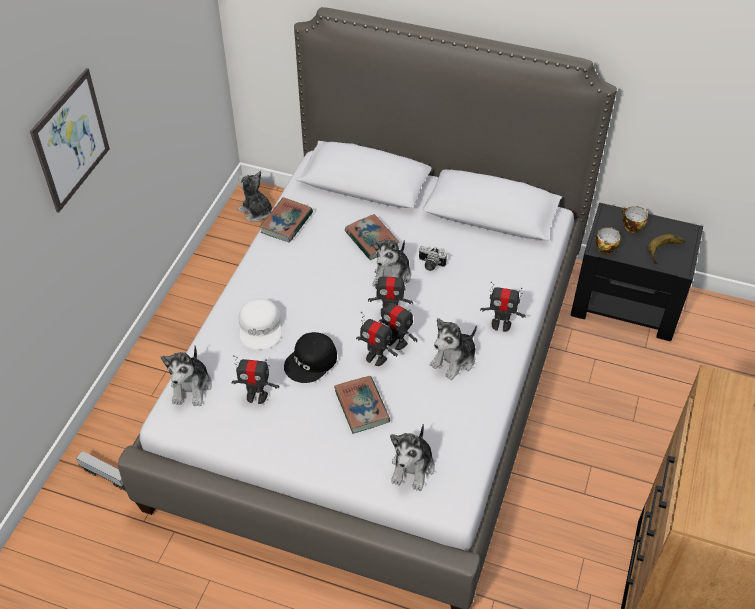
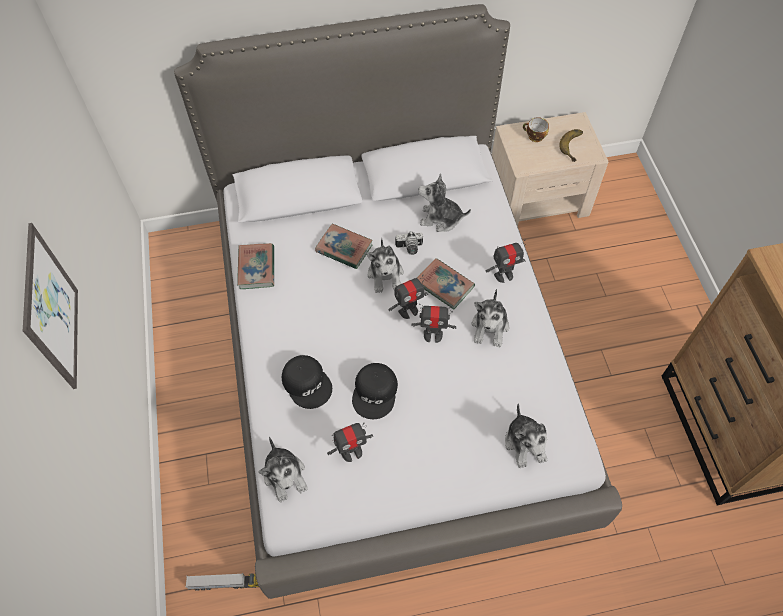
camera: 30 degrees left, 10 degrees up
(256, 212) = (184, 259): plush toy -> plush toy (440, 219)
(261, 327) = (307, 383): white cap -> black cap
(361, 406) = (446, 411): book -> book (444, 285)
(376, 358) = (426, 359): toy robot -> none
(605, 247) = (527, 164): cup -> none
(627, 302) = (538, 198): black nightstand -> beige nightstand

